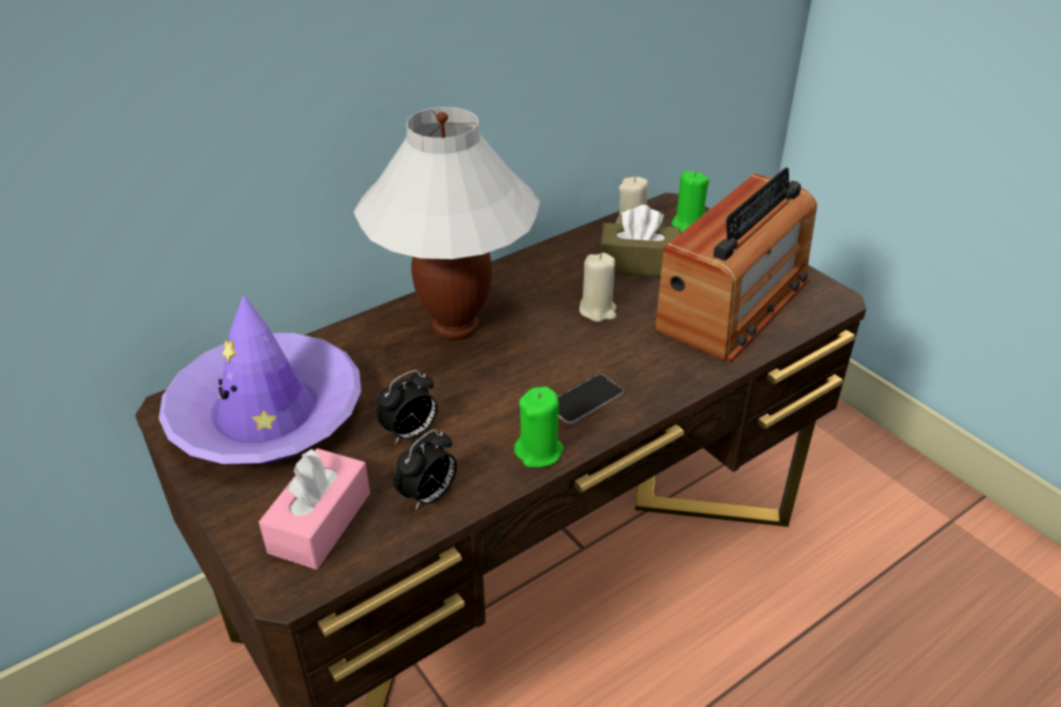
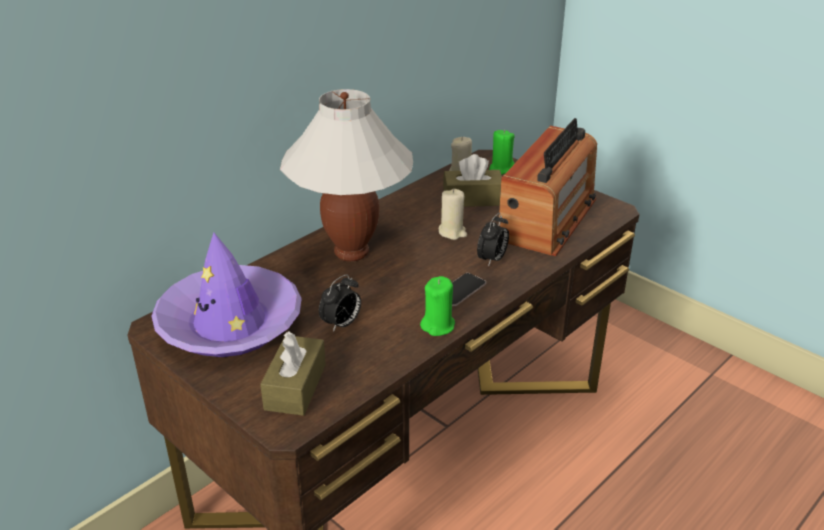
camera: 10 degrees left, 5 degrees down
(320, 522) = (295, 387): pink tissue box -> brown tissue box
(428, 496) = (368, 362): alarm clock -> alarm clock (492, 260)

